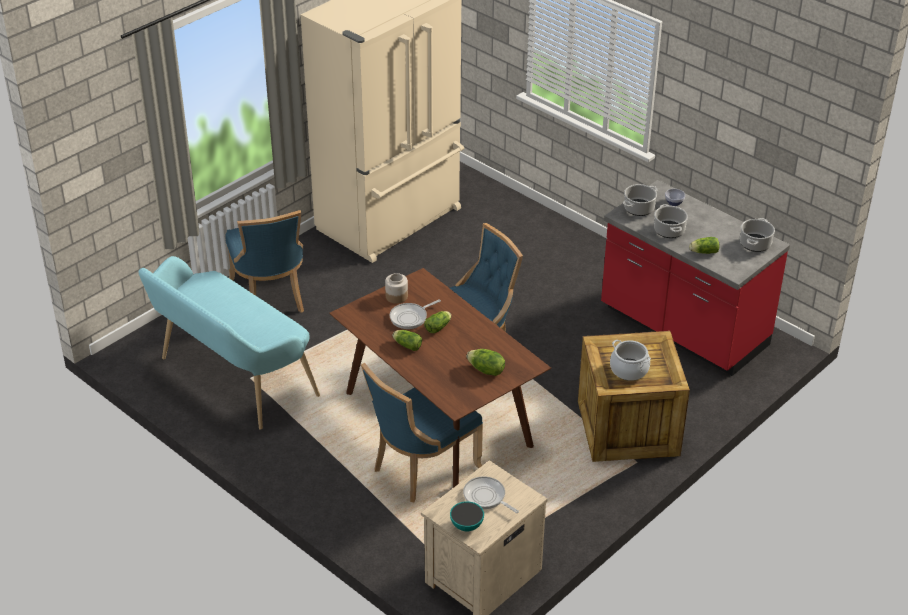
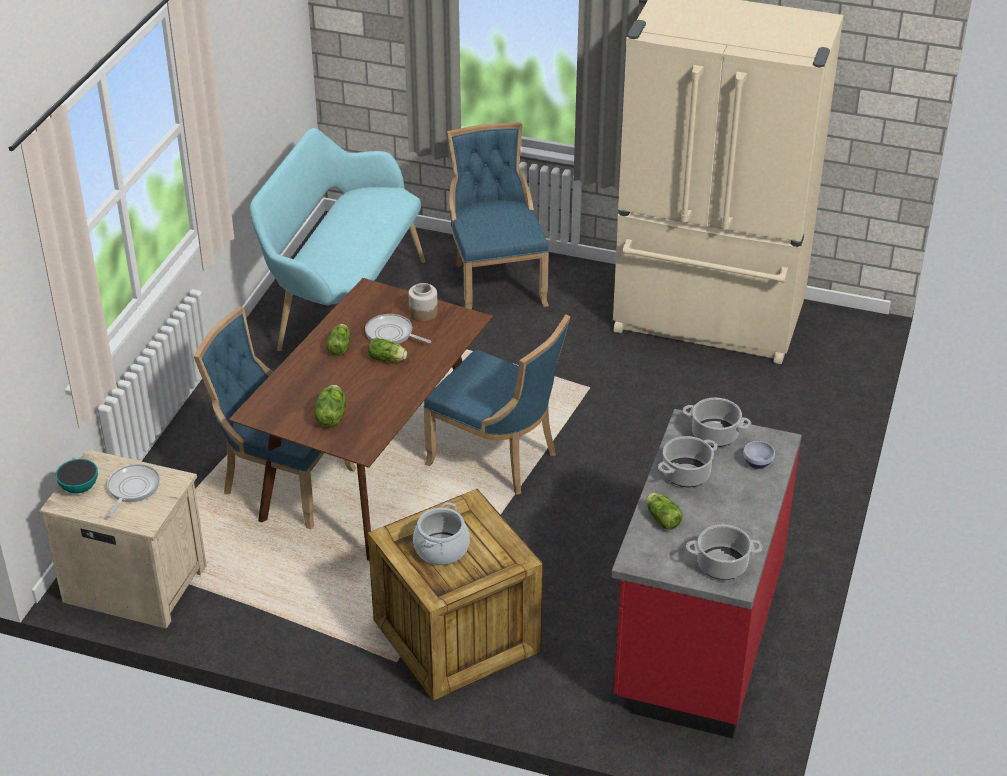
camera: 65 degrees right, 0 degrees up
(270, 297) = (495, 283): blue chair -> blue chair turned 120 degrees clockwise

